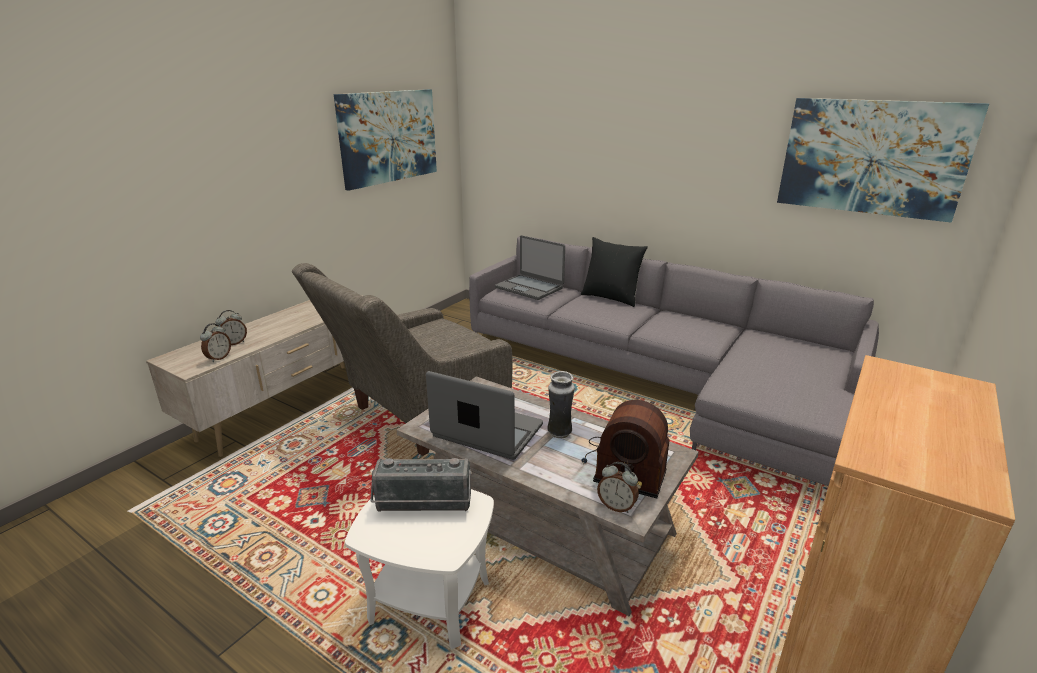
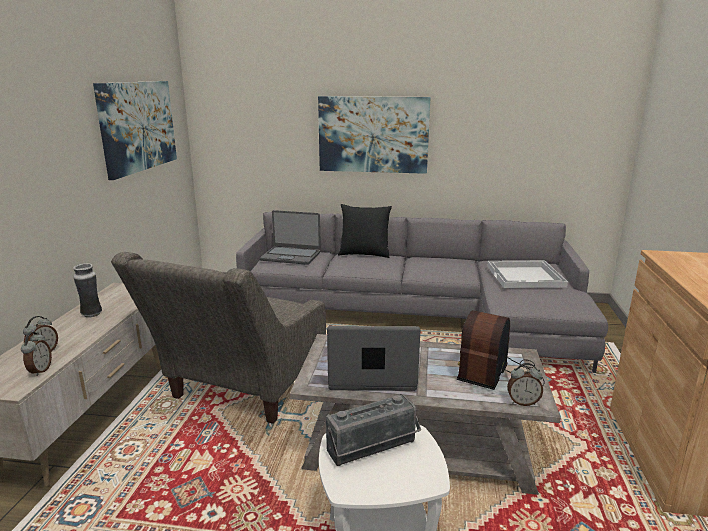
camera: 25 degrees left, 5 degrees down
(559, 433) = (429, 361): vase -> vase (91, 314)
(622, 466) = (498, 373): radio -> radio turned 120 degrees clockwise
(782, 359) = (525, 276): none -> white tray
(872, 157) = (549, 122): picture -> picture (373, 134)

